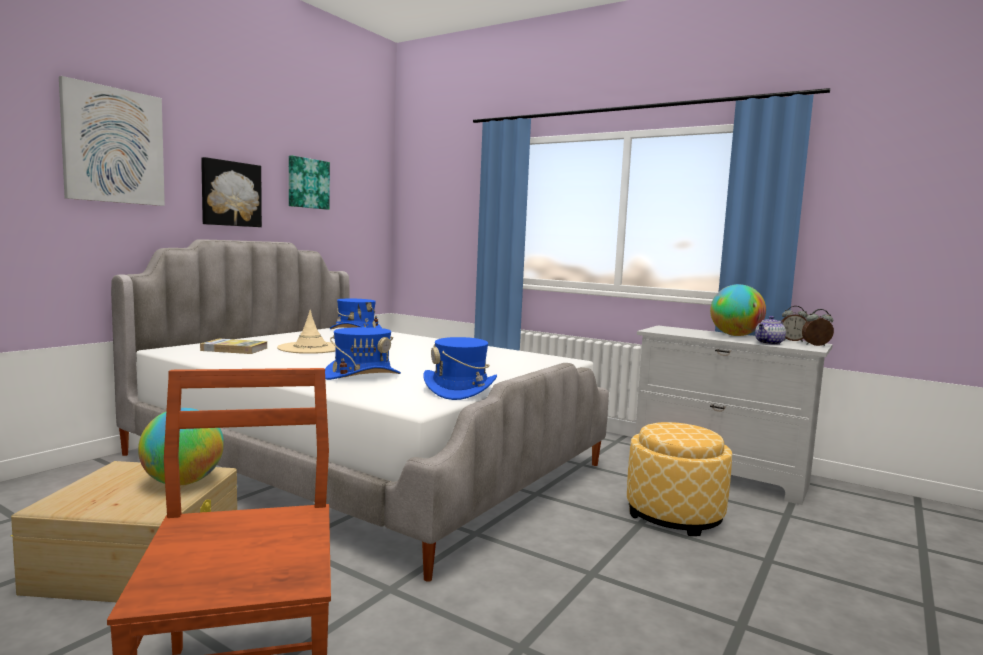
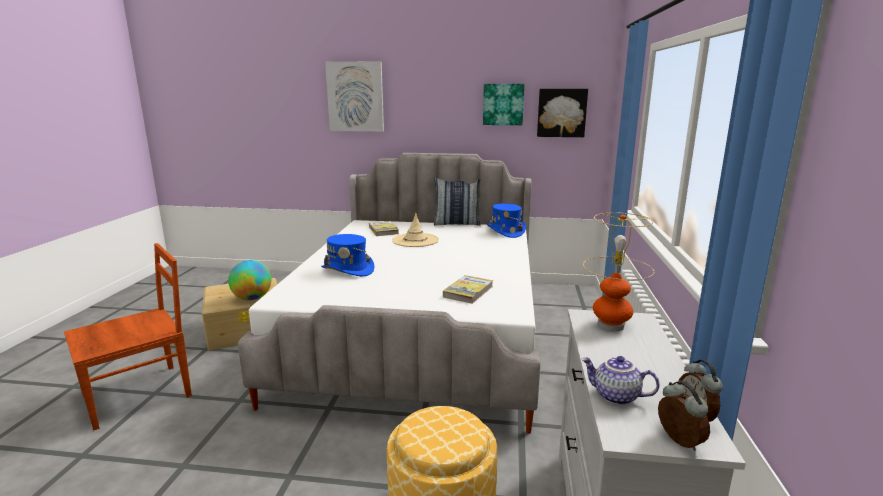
camera: 65 degrees right, 10 degrees up
(230, 194) = (432, 119): picture -> picture (561, 113)
(285, 333) = (457, 223): none -> pillow
(460, 390) = (335, 301): blue hat -> none
(502, 360) = (468, 291): none -> book
(672, 331) = (610, 325): none -> table lamp
(735, 335) = (655, 367): globe -> none

